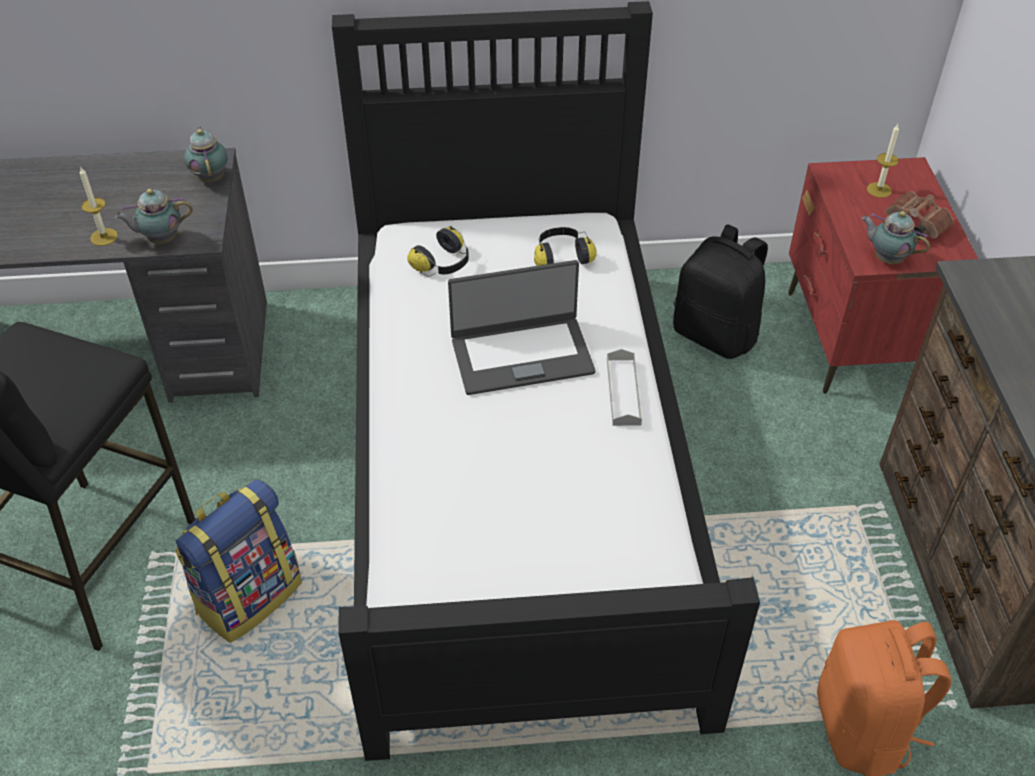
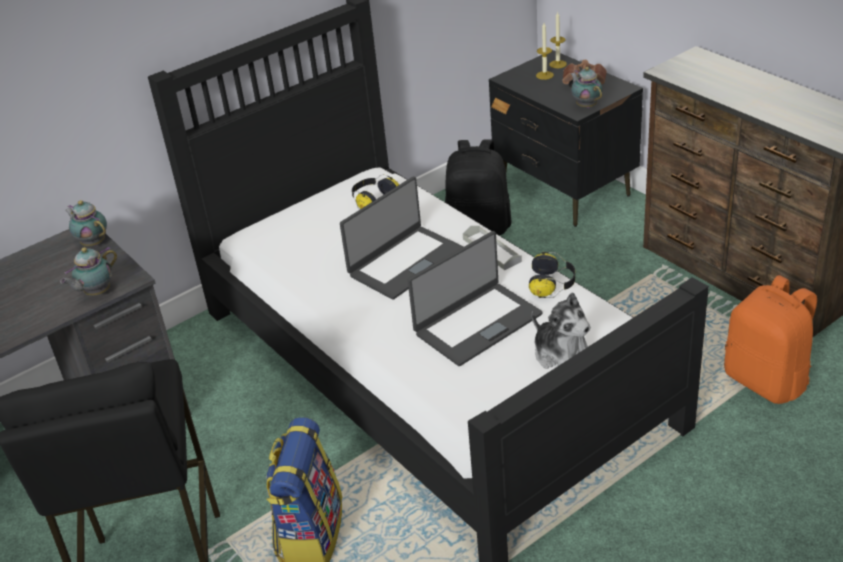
camera: 30 degrees left, 10 degrees down
(104, 237) = (46, 312): candle -> candle (558, 64)
(443, 264) = (295, 239): headphones -> headphones (552, 284)
(521, 476) = (477, 323): none -> laptop
(569, 574) = (562, 356): none -> plush toy
(854, 339) = (564, 191): red nightstand -> black nightstand
(886, 258) = (585, 105): teapot -> teapot turned 60 degrees clockwise

